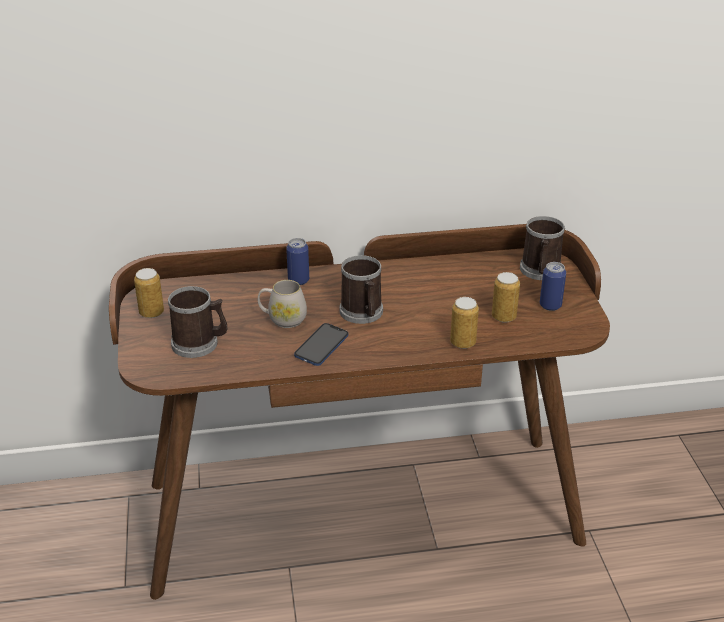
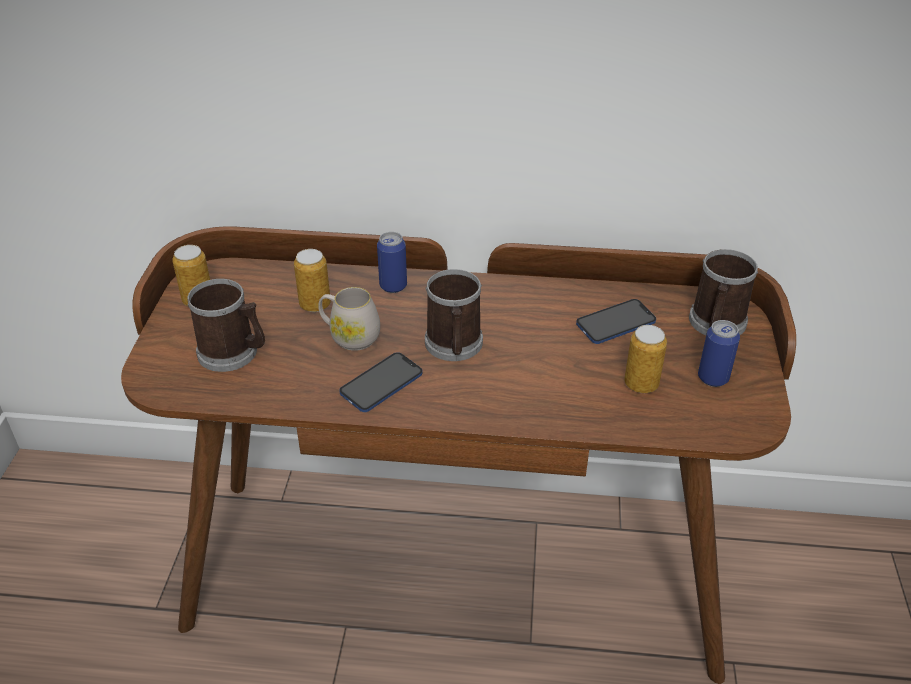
camera: 15 degrees right, 5 degrees up
(463, 343) = (570, 413): can -> can (315, 305)
(471, 281) = (615, 323): none -> phone

